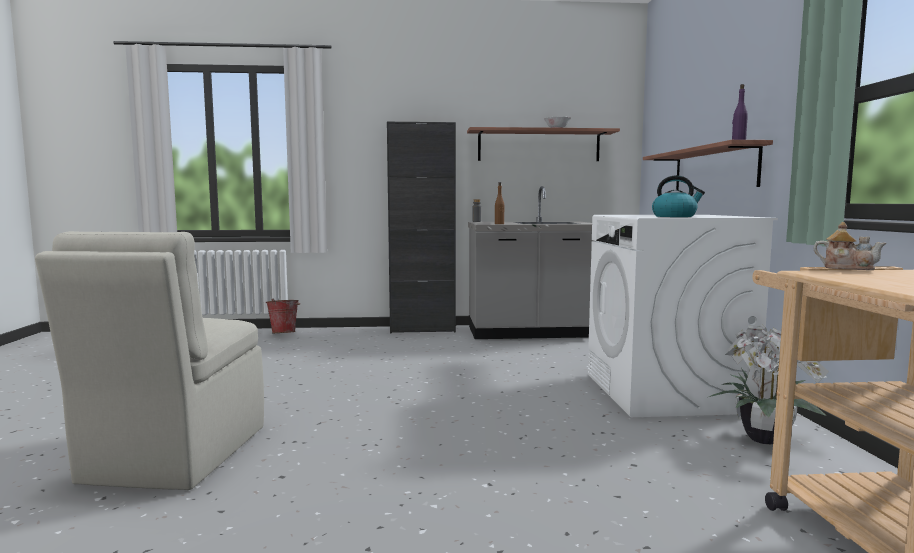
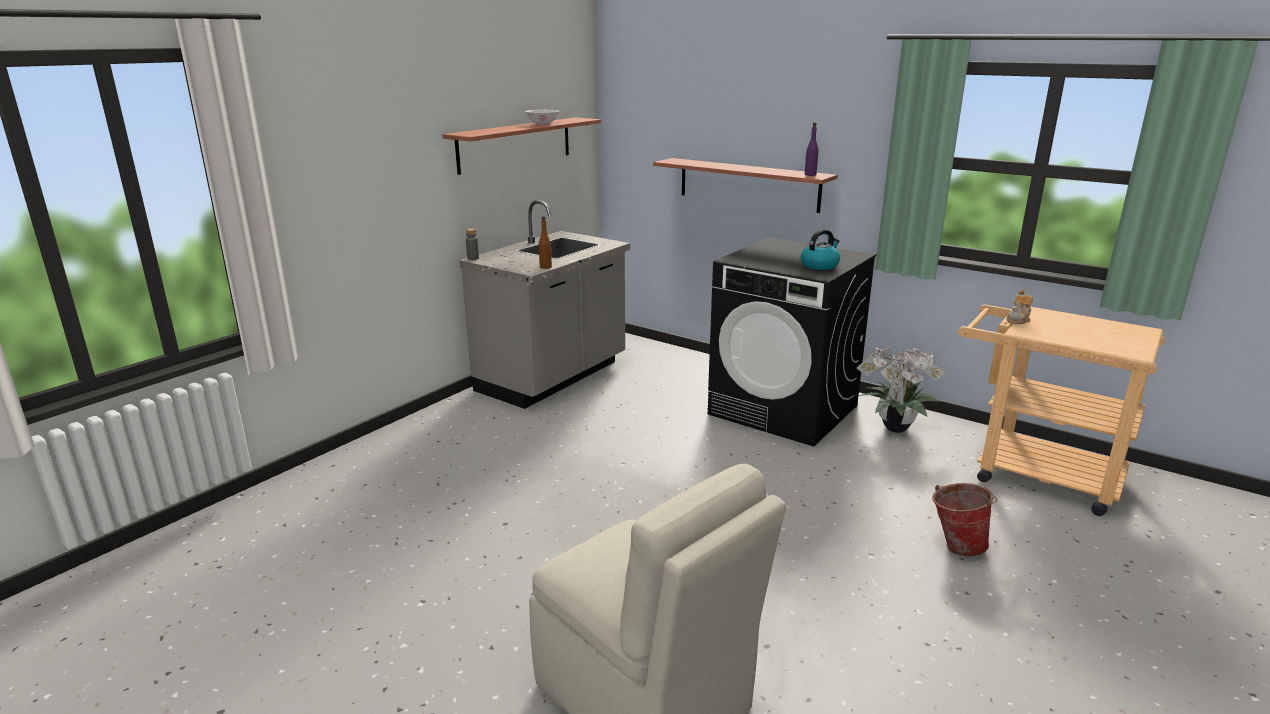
camera: 50 degrees left, 15 degrees up
(284, 333) = (275, 500): bucket -> bucket (955, 545)
(422, 329) = (436, 416): black cabinet -> none
(665, 392) = (784, 410): white washing machine -> black washing machine
(847, 268) = (1018, 320): teapot -> teapot turned 150 degrees clockwise

